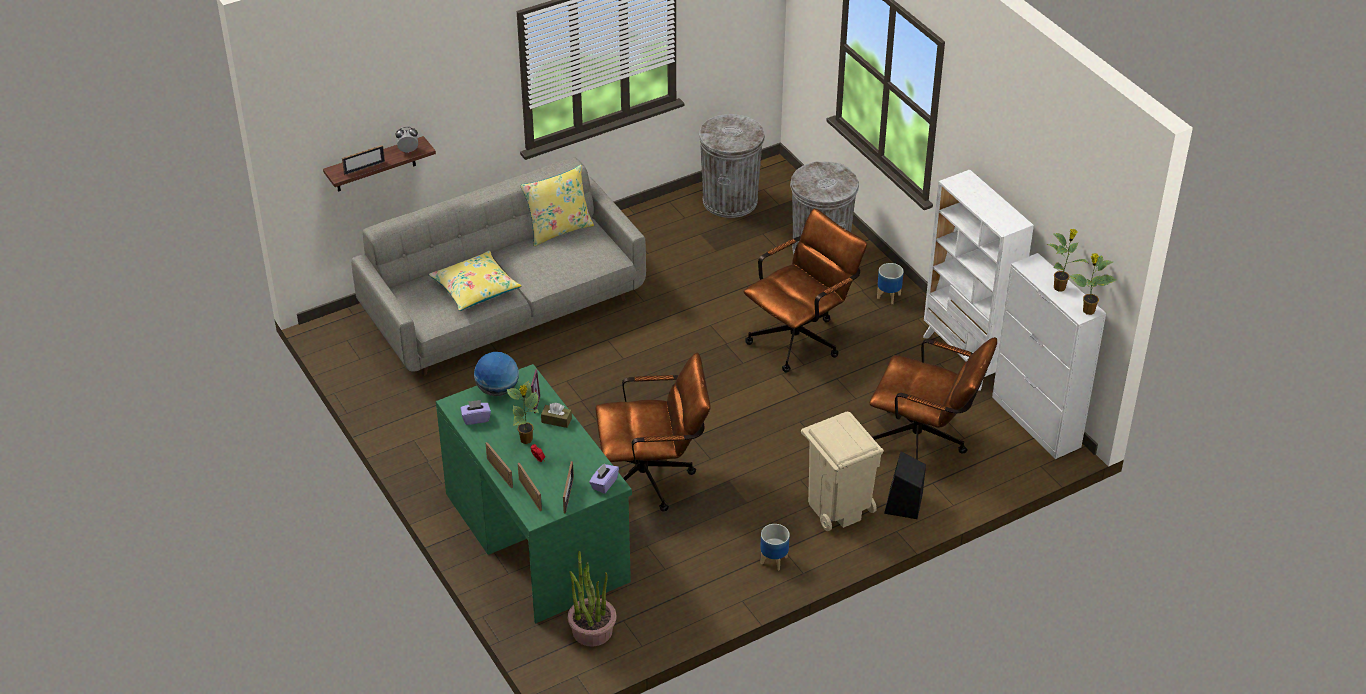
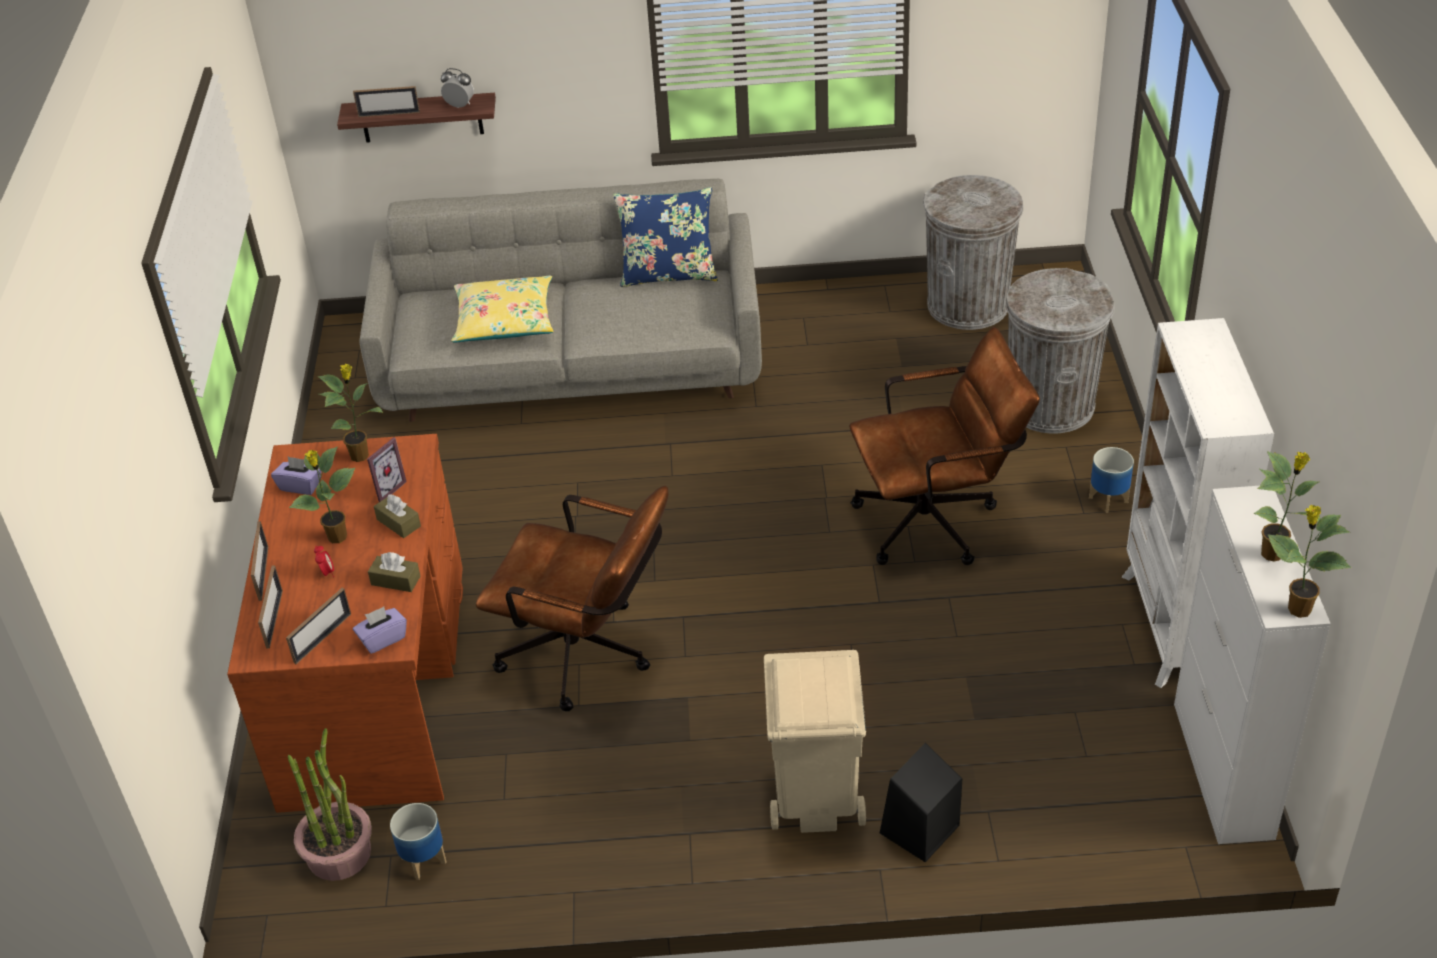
camera: 30 degrees right, 0 degrees up
(497, 390) = (360, 455): globe -> potted plant
(537, 536) = (377, 685): green desk -> brown desk
(558, 229) = (669, 274): yellow pillow -> blue pillow
(583, 451) = (395, 580): none -> brown tissue box
(773, 560) = (663, 845): planter -> planter (423, 860)
(925, 443) = (1019, 742): brown office chair -> none

